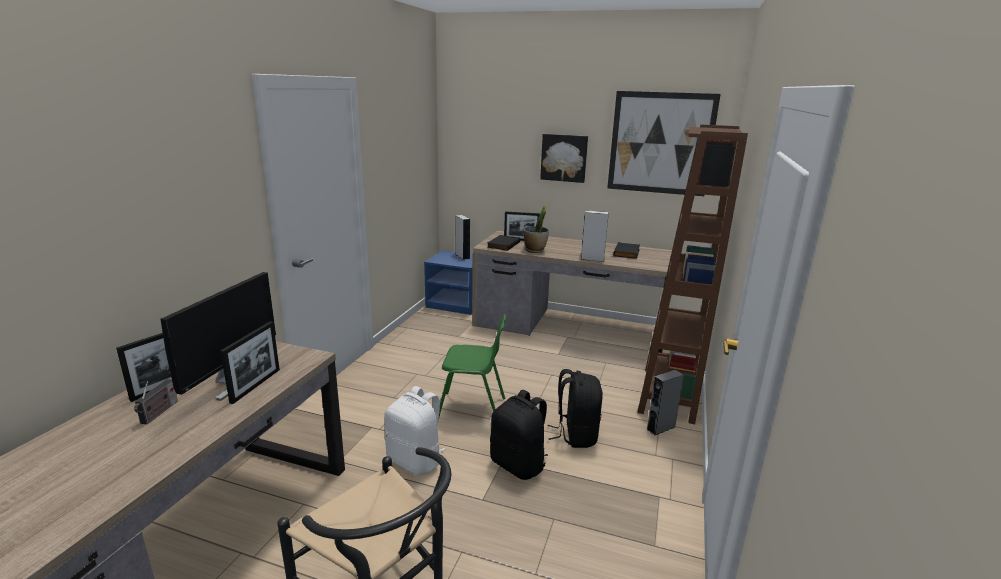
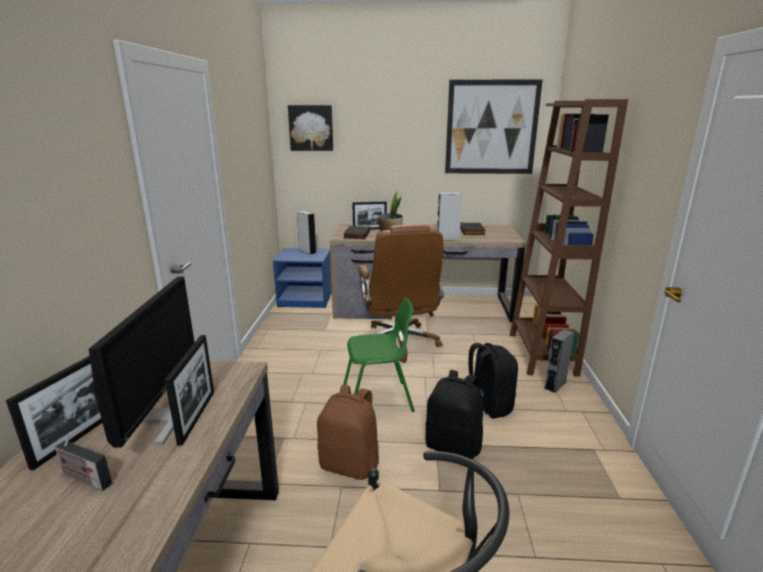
camera: 15 degrees left, 0 degrees up
(158, 413) = (84, 478): radio -> radio turned 120 degrees clockwise
(416, 461) = (350, 464): white backpack -> brown backpack
(523, 360) = (399, 343): none -> brown office chair
(564, 158) = (402, 147): picture -> picture (311, 128)

